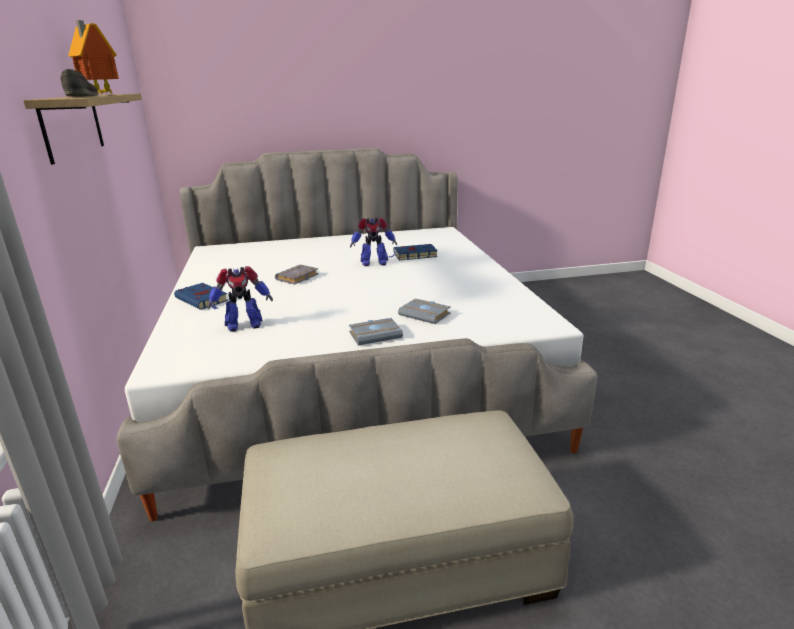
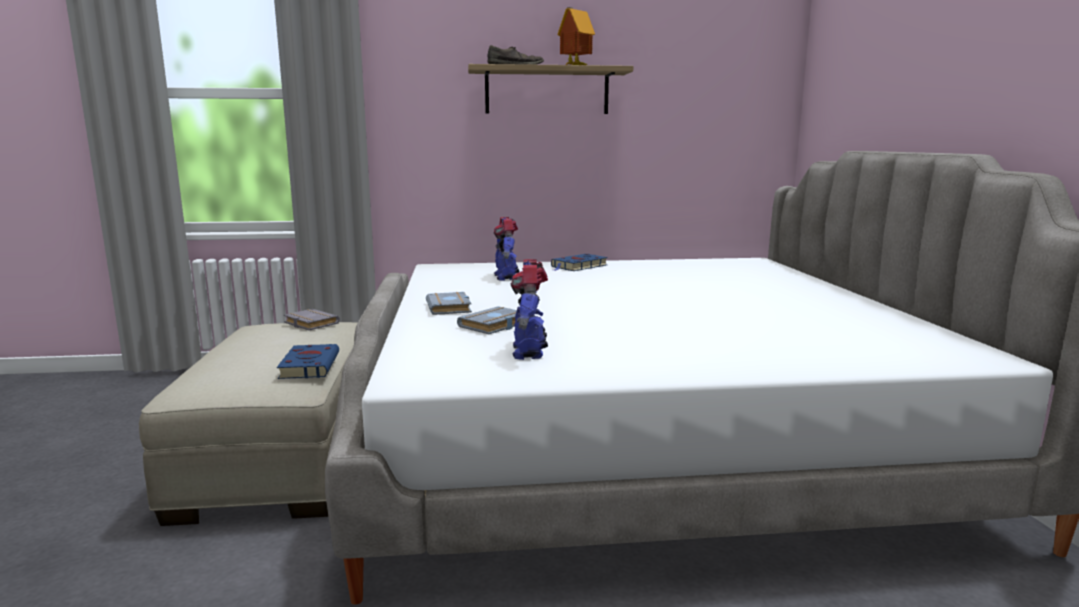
camera: 95 degrees right, 10 degrees down
(297, 278) = (644, 286): grey book -> grey book (309, 323)
(373, 263) = (714, 311): toy robot -> toy robot (529, 351)
(414, 255) = (768, 331): blue book -> blue book (310, 365)

